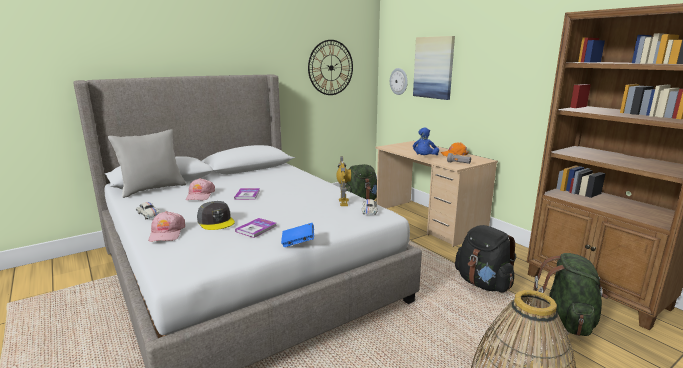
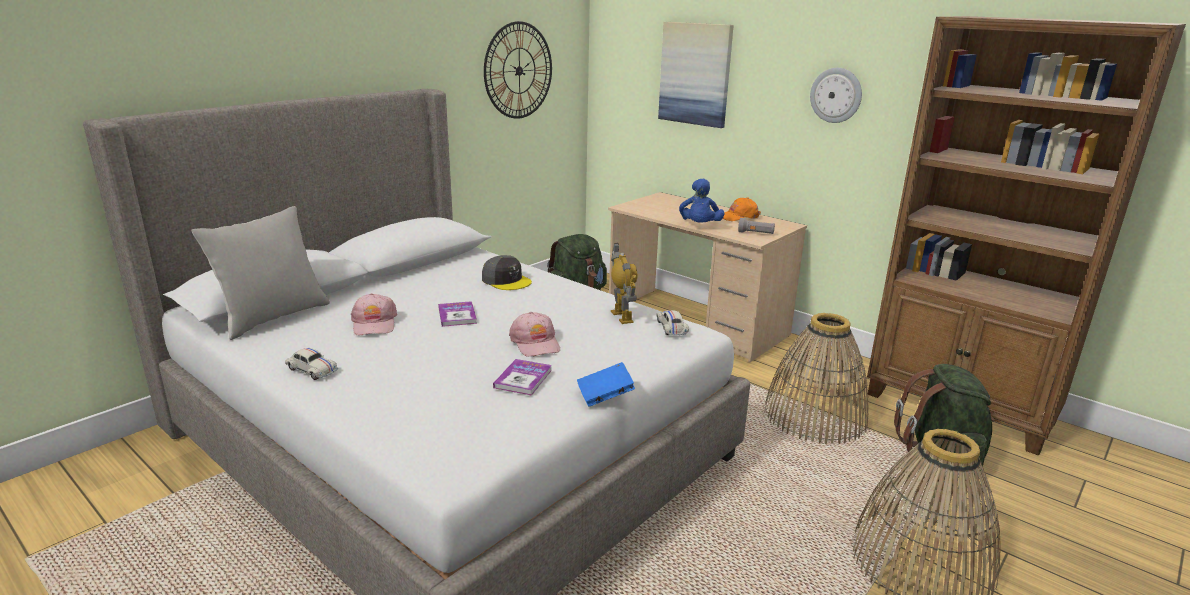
camera: 15 degrees left, 5 degrees up
(167, 233) = (378, 403): pink cap -> pink cap (535, 343)
(216, 221) = (448, 372): grey cap -> grey cap (506, 280)
(399, 81) = (630, 92): wall clock -> wall clock (836, 95)
(483, 284) = (815, 416): black backpack -> basket

